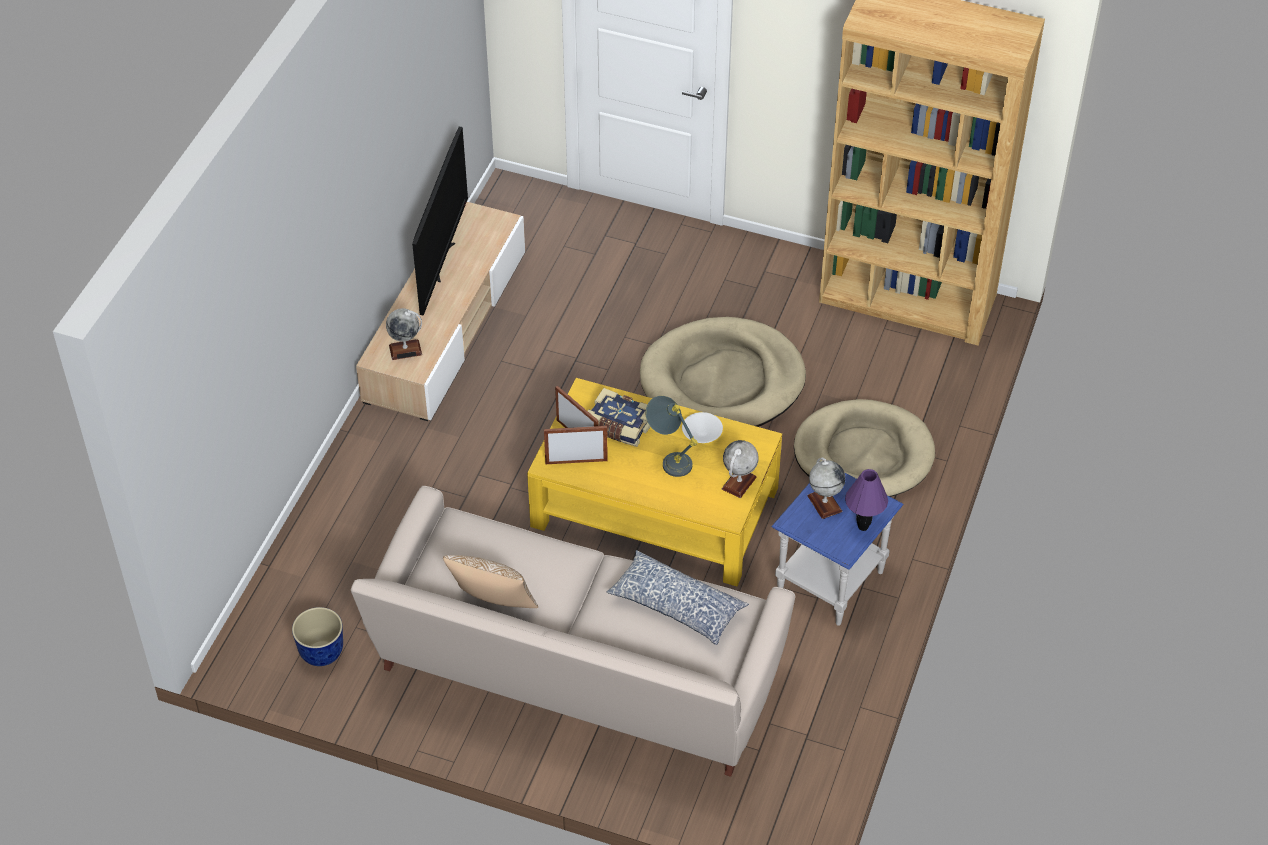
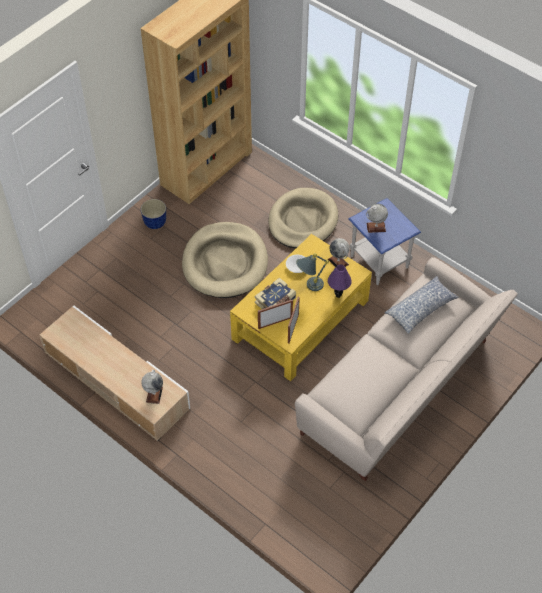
camera: 70 degrees left, 5 degrees up
(321, 653) = (342, 511): planter -> planter (155, 223)
(441, 261) = (89, 356): television -> none
(492, 607) = (390, 393): pillow -> none
(863, 527) = (397, 217): purple table lamp -> purple table lamp (338, 295)

